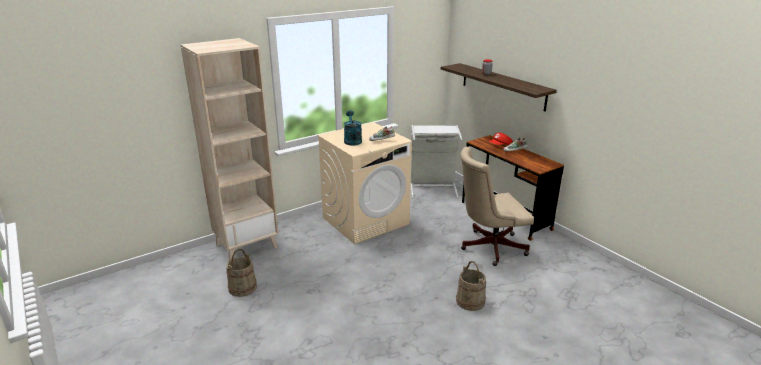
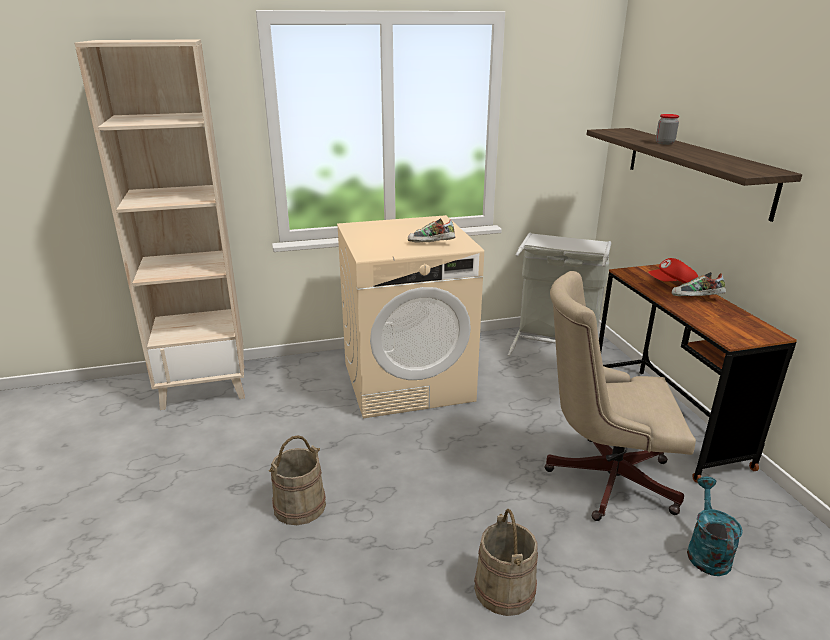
camera: 20 degrees right, 0 degrees up
(242, 287) = (143, 454): beige bucket -> beige bucket (299, 505)
(352, 140) = (382, 237): turquoise watering can -> turquoise watering can (706, 551)

